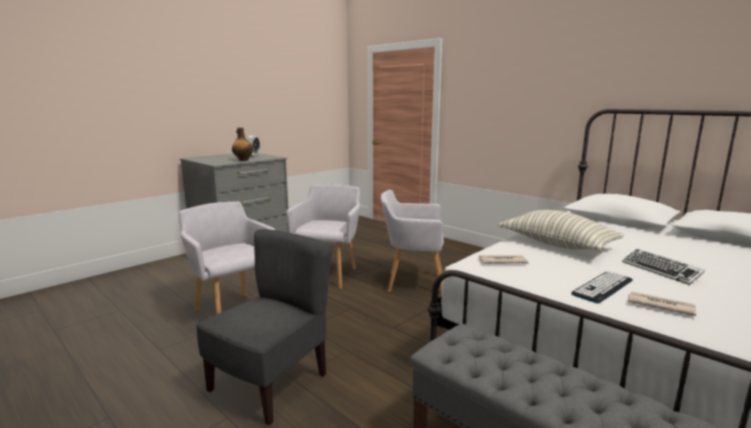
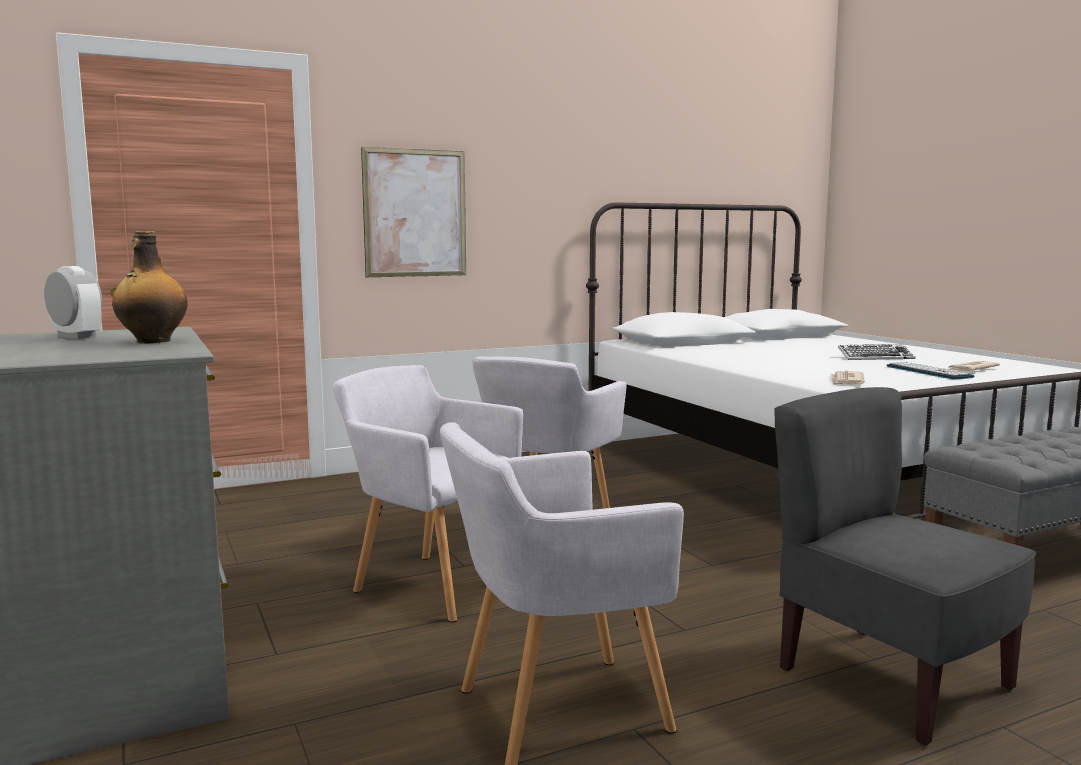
camera: 70 degrees left, 5 degrees down
(481, 114) = (415, 213): none -> picture
(557, 244) = (782, 363): pillow -> none

